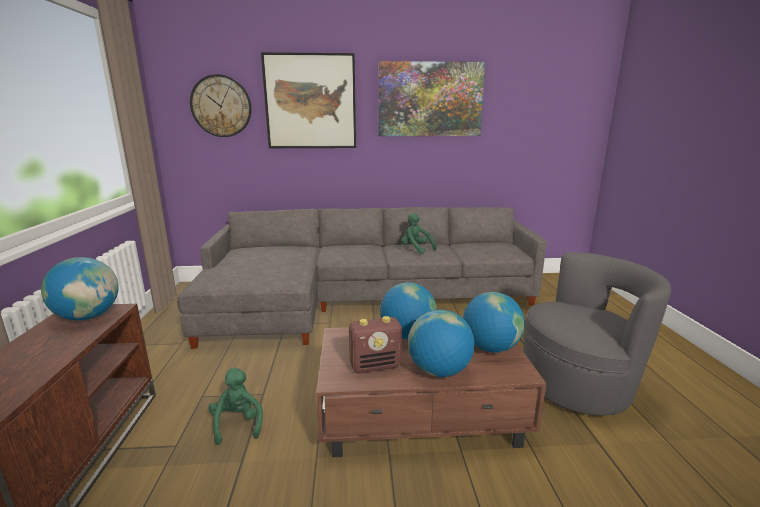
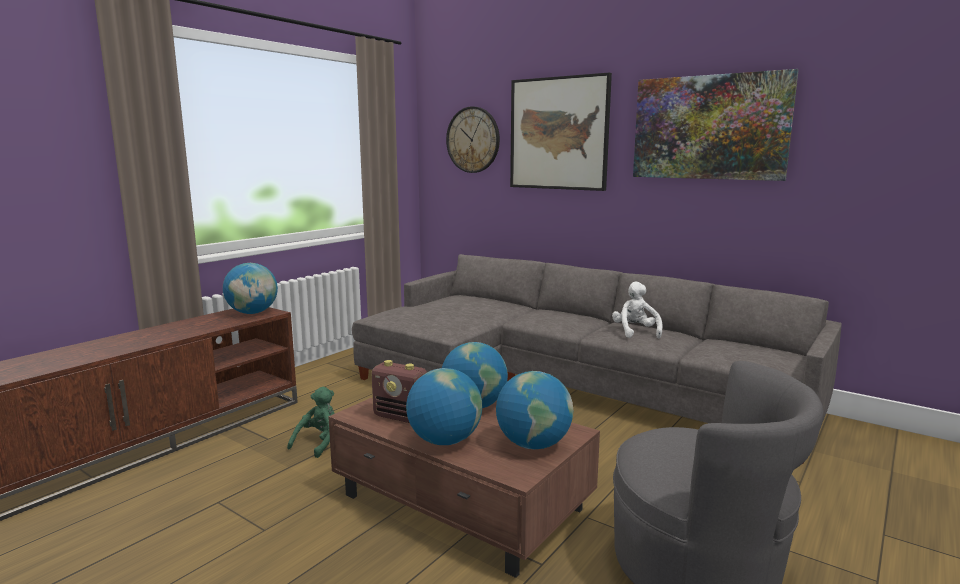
camera: 40 degrees right, 5 degrees down
(416, 249) = (635, 332): green plush toy -> white plush toy

